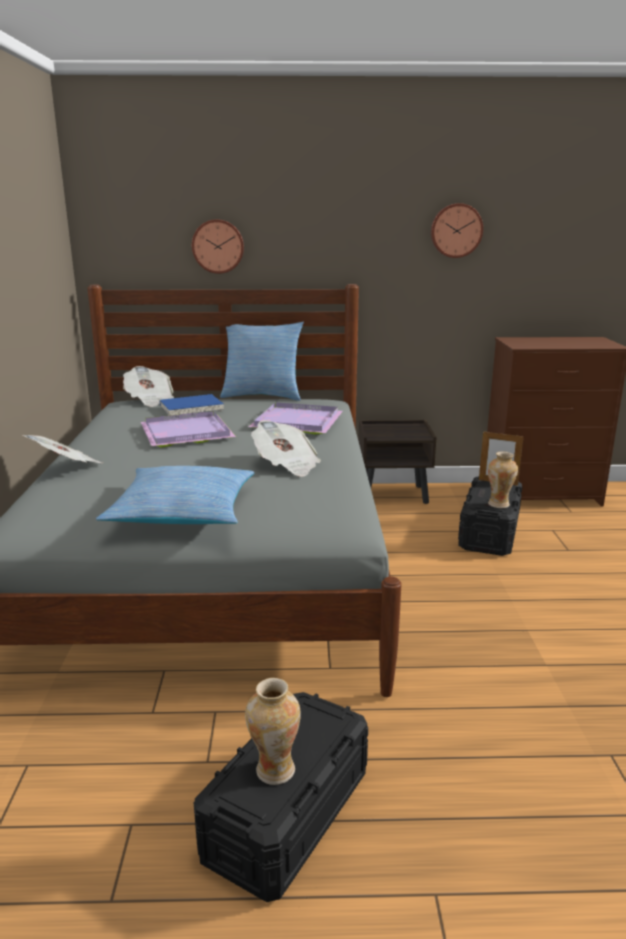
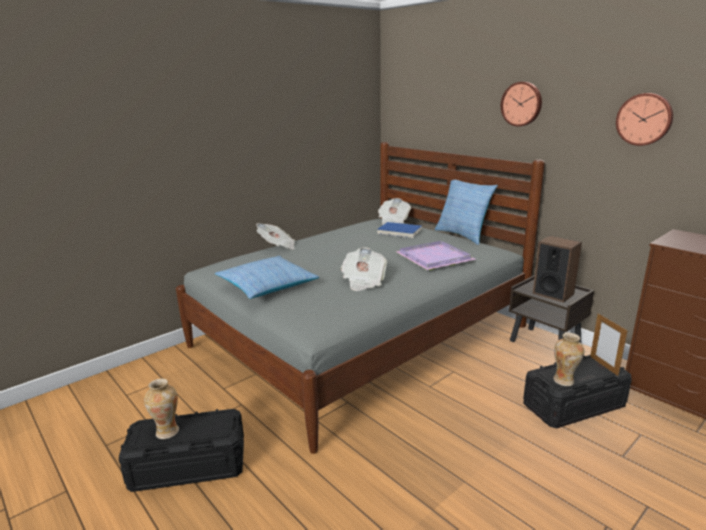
camera: 50 degrees right, 0 degrees up
(185, 433) = (361, 245): purple tray -> none
(218, 246) = (455, 122): wall clock -> wall clock (522, 104)
(402, 433) = (553, 294): none -> speaker

